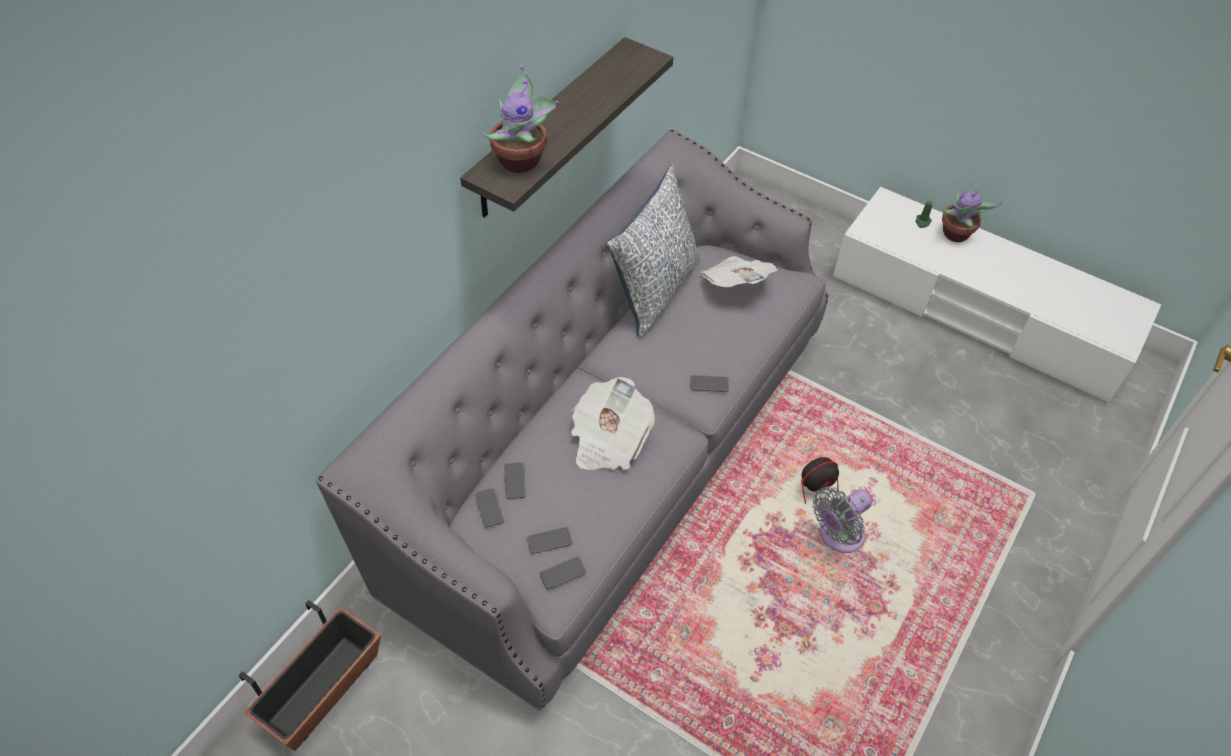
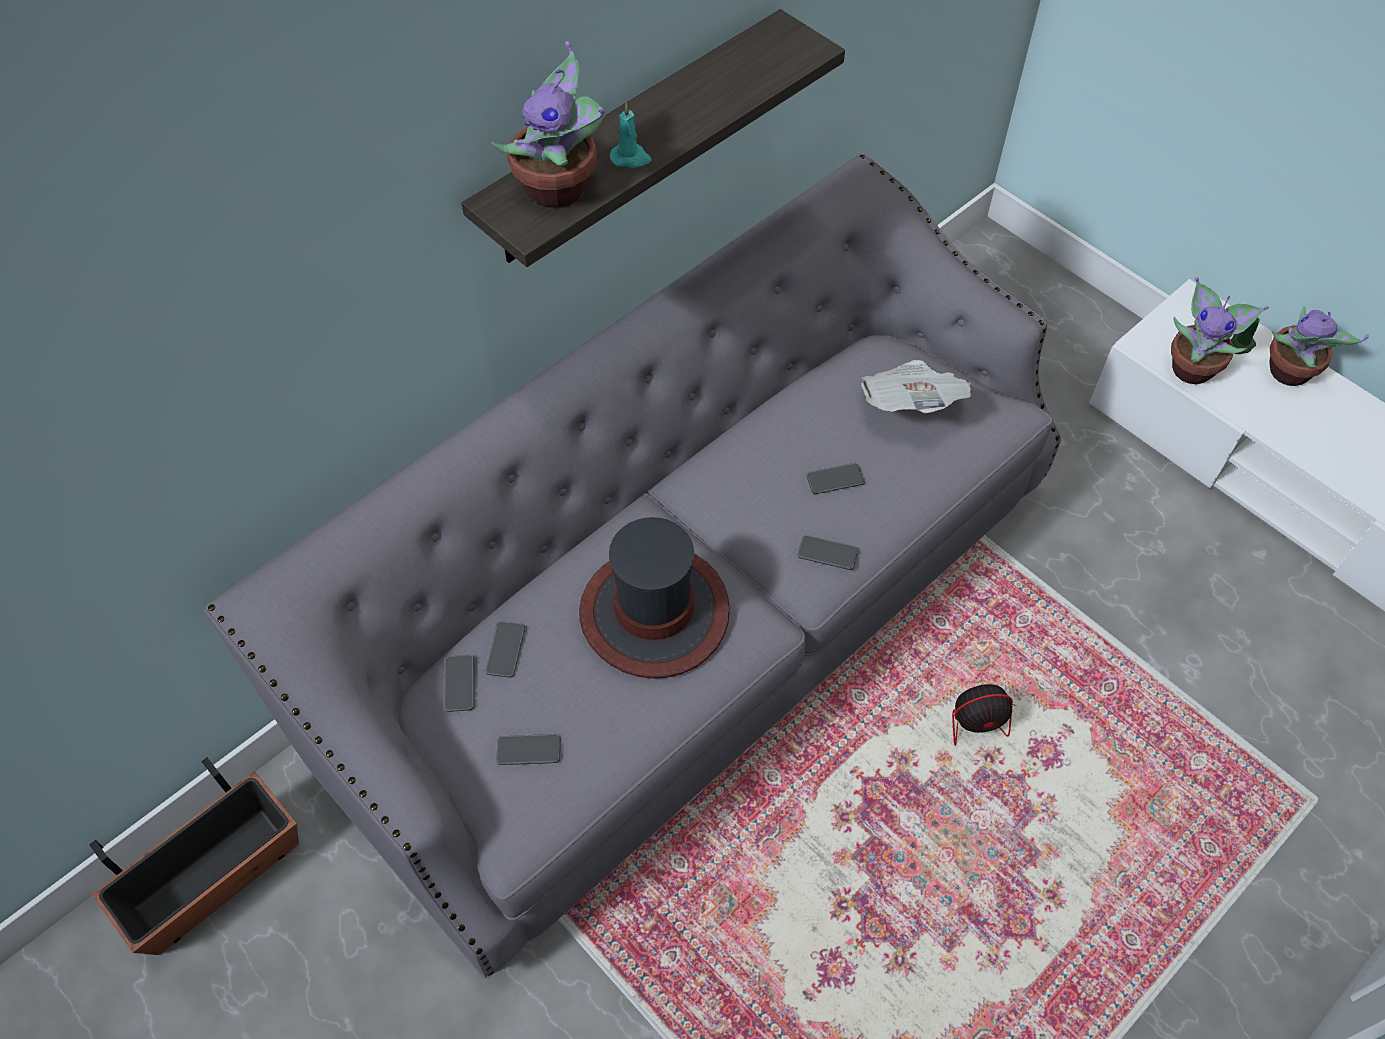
camera: 15 degrees right, 5 degrees up
(561, 137) = (631, 158): none -> turquoise candle
(563, 573) = (534, 803): phone -> phone (835, 479)
(608, 440) = (655, 613): newspaper -> hat
(654, 290) = (787, 394): pillow -> none
(837, 536) = (990, 804): grey fan -> none
(897, 240) = (1193, 368): none -> potted plant

